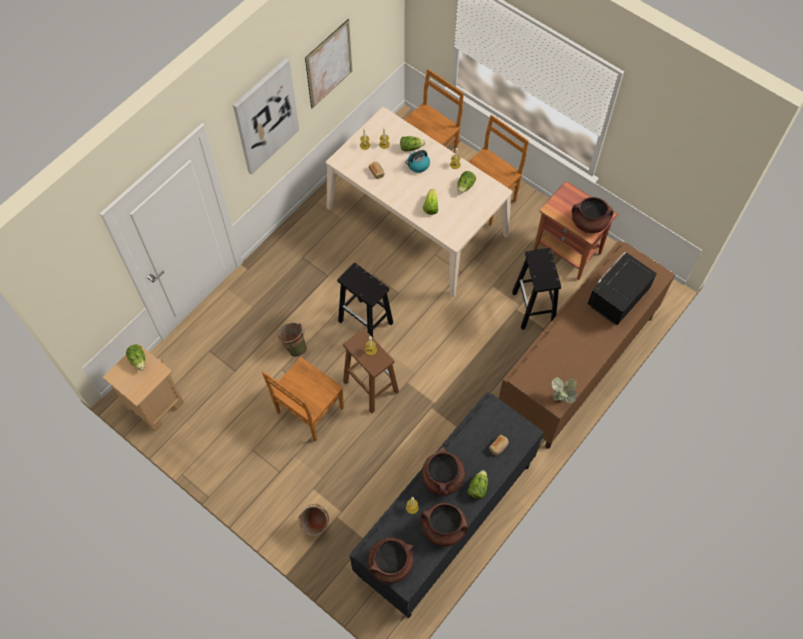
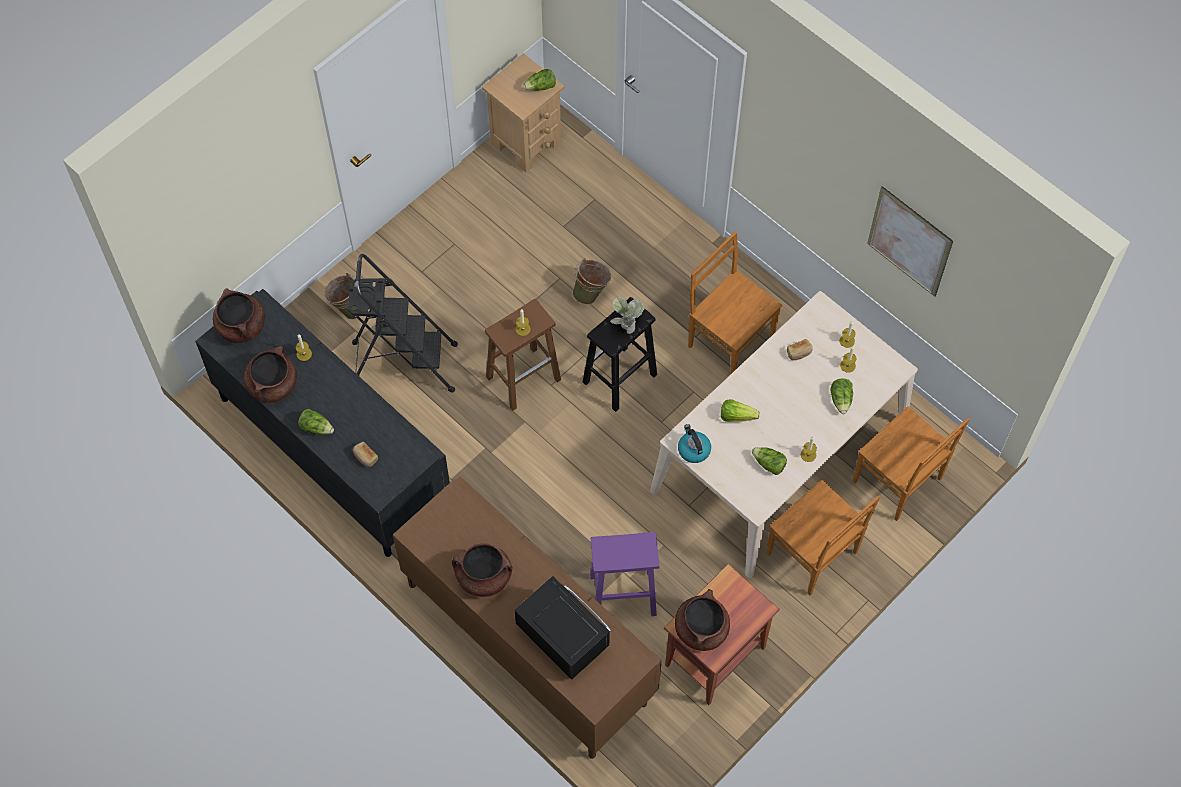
camera: 95 degrees right, 0 degrees up
(266, 117) = (812, 160): picture -> none
(309, 412) = (497, 306): brown chair -> brown chair (729, 341)
(366, 477) = (401, 365): none -> step ladder
(418, 165) = (809, 406): kettle -> kettle (693, 449)
(442, 478) = (335, 390): brown cooking pot -> brown cooking pot (483, 577)
(533, 309) = (621, 595): black stool -> purple stool
(560, 399) = (419, 539): potted plant -> potted plant (625, 325)

